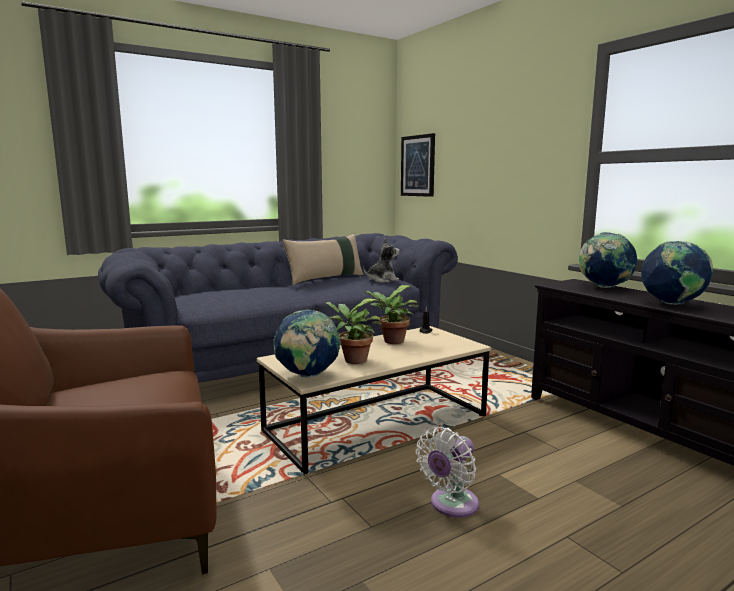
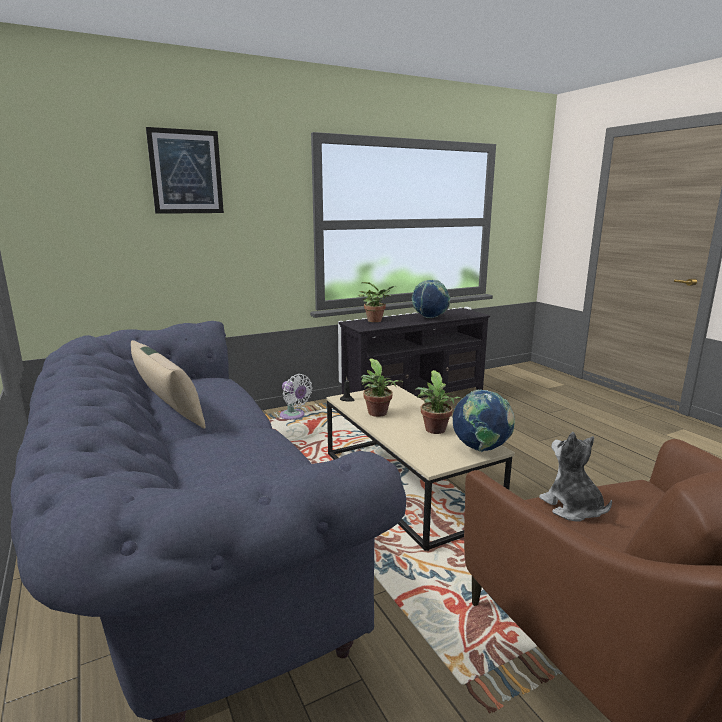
camera: 85 degrees left, 5 degrees up
(382, 280) = (206, 384): plush toy -> plush toy (572, 508)
(418, 166) = (57, 231): picture -> picture (186, 172)
(451, 505) = (523, 467): white fan -> white fan (294, 416)
(604, 287) = (376, 320): globe -> potted plant

